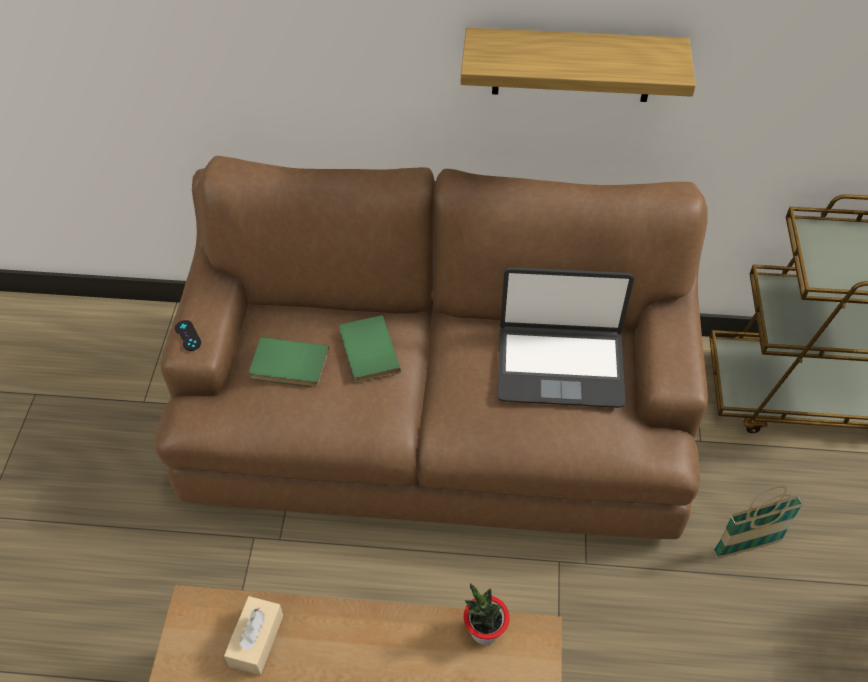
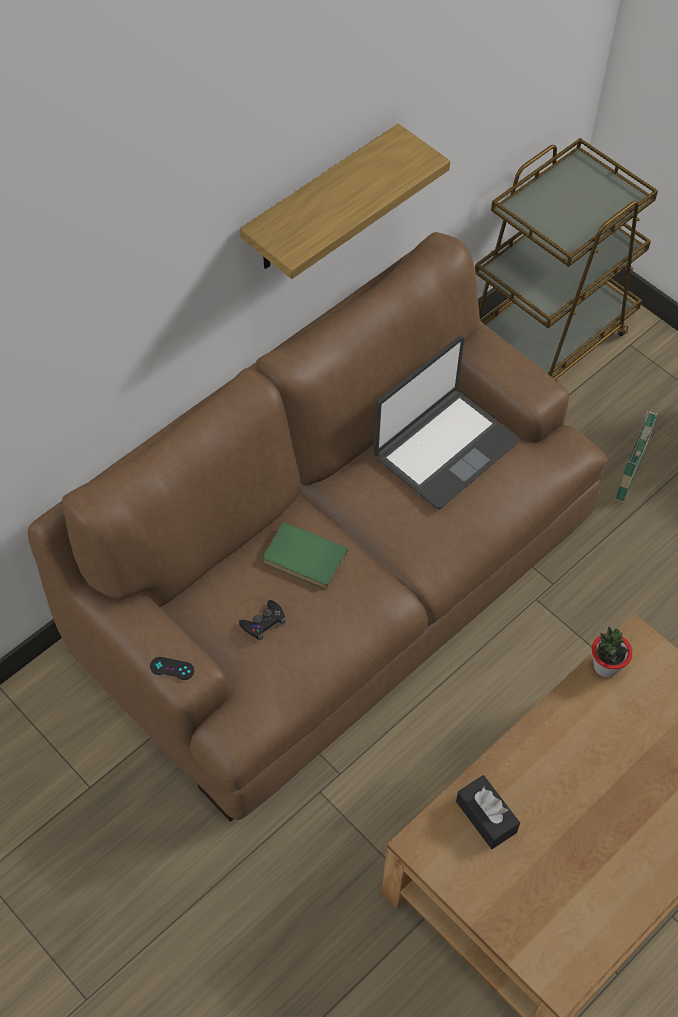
camera: 50 degrees left, 5 degrees up
(256, 640) = (486, 816): beige tissue box -> black tissue box
(289, 366) = (263, 622): green book -> black game controller

